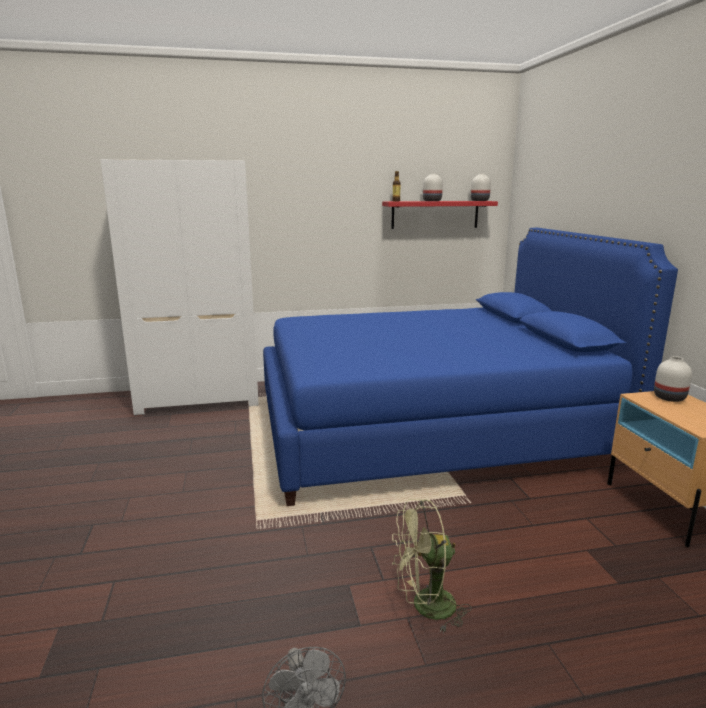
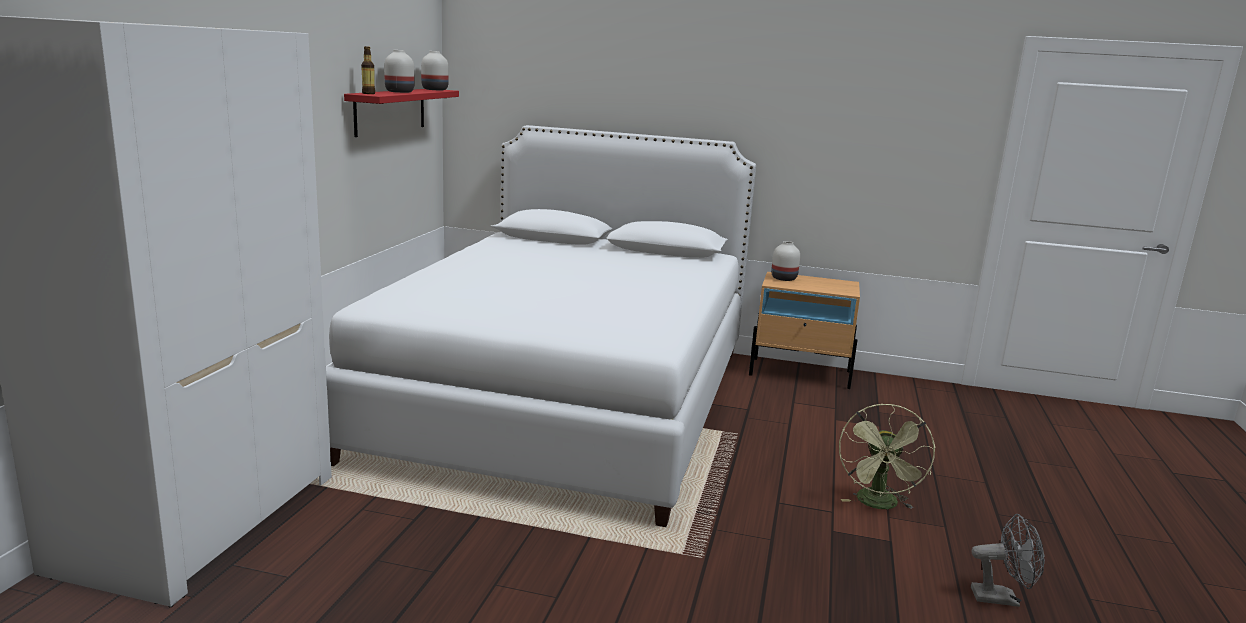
camera: 65 degrees left, 0 degrees up
(428, 429) = (565, 400): blue bed -> white bed

